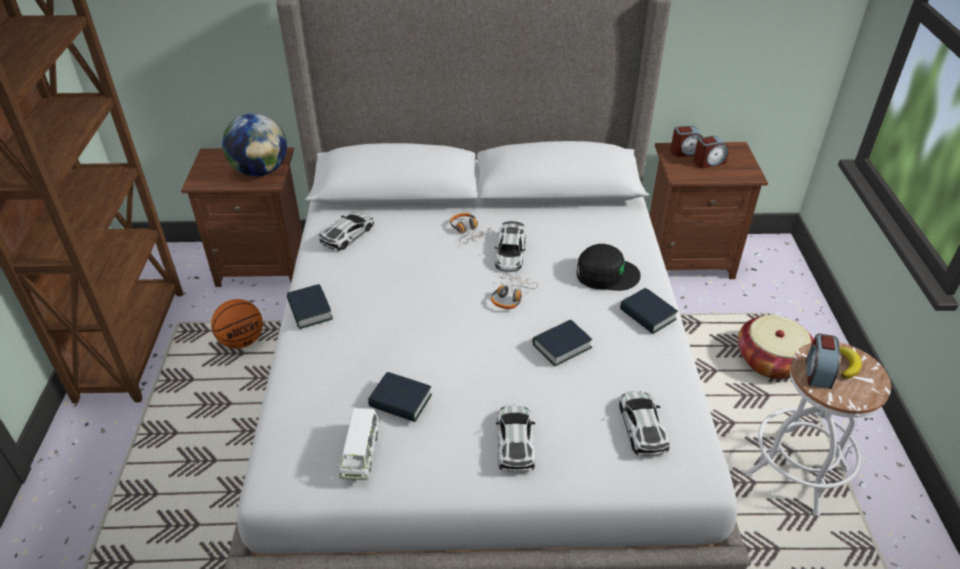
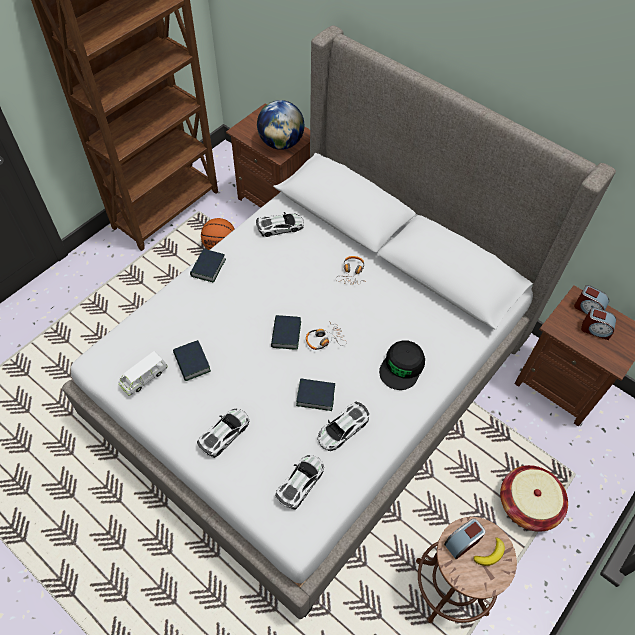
camera: 40 degrees right, 15 degrees up
(510, 252) = (360, 307): toy car -> toy car (342, 429)
(606, 274) = (402, 367): black cap -> black cap turned 75 degrees clockwise
(647, 315) = (392, 416): book -> book (286, 334)
(797, 471) = (451, 586): white stool -> brown stool

